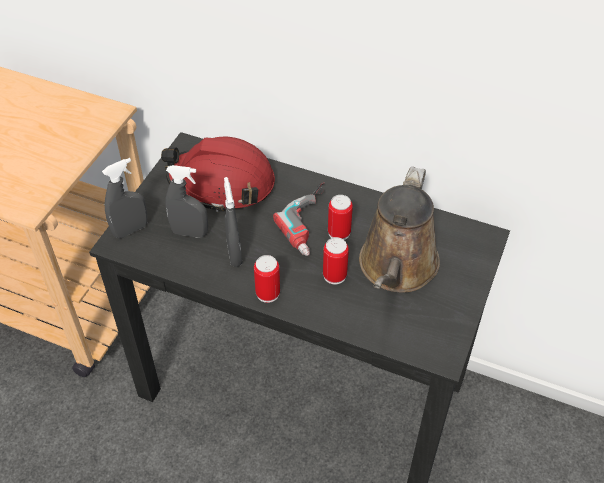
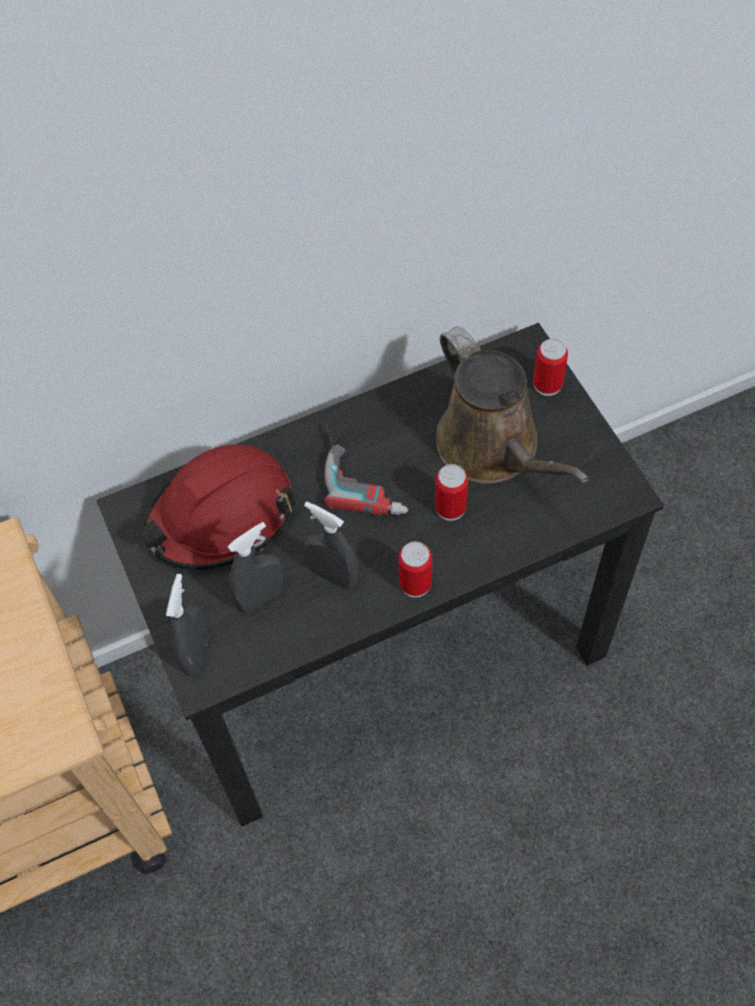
camera: 45 degrees left, 10 degrees up
(339, 232) = (400, 461): can -> can (547, 384)

